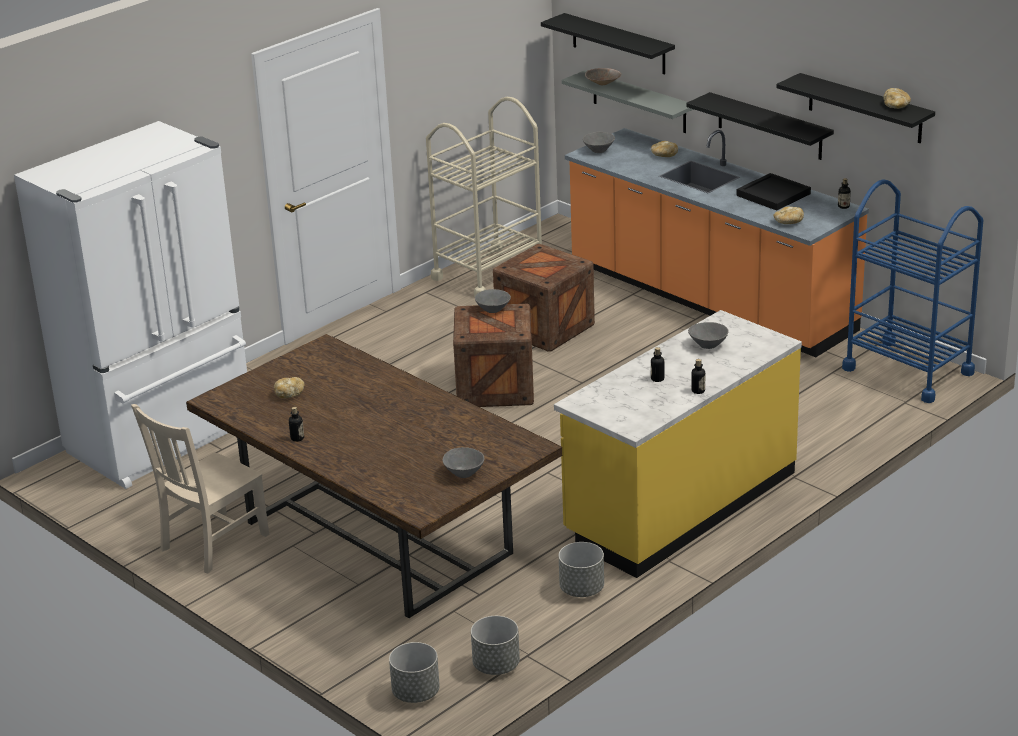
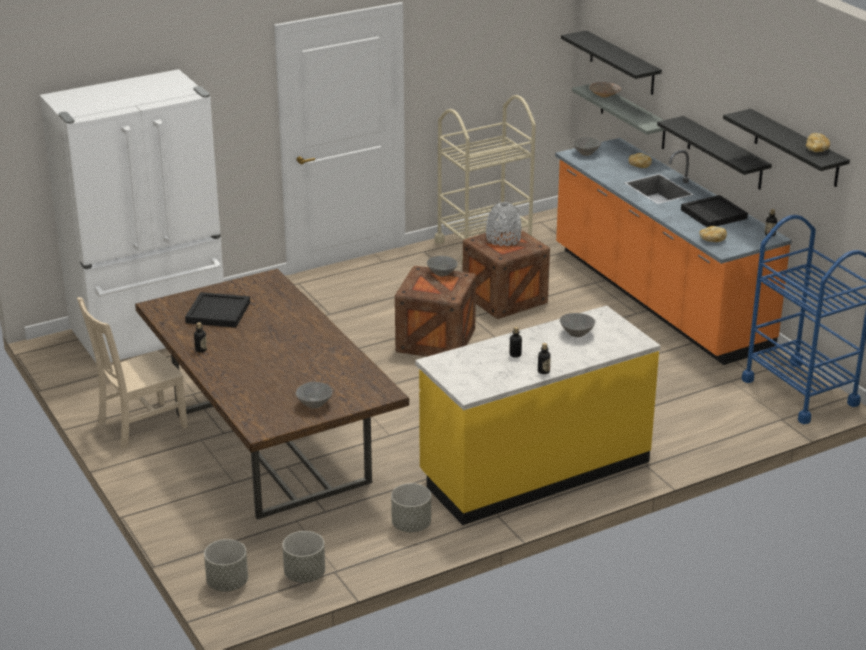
camera: 15 degrees right, 0 degrees up
(289, 394) = (217, 312): bread -> black tray
(537, 260) = (503, 238): none -> grey vase

